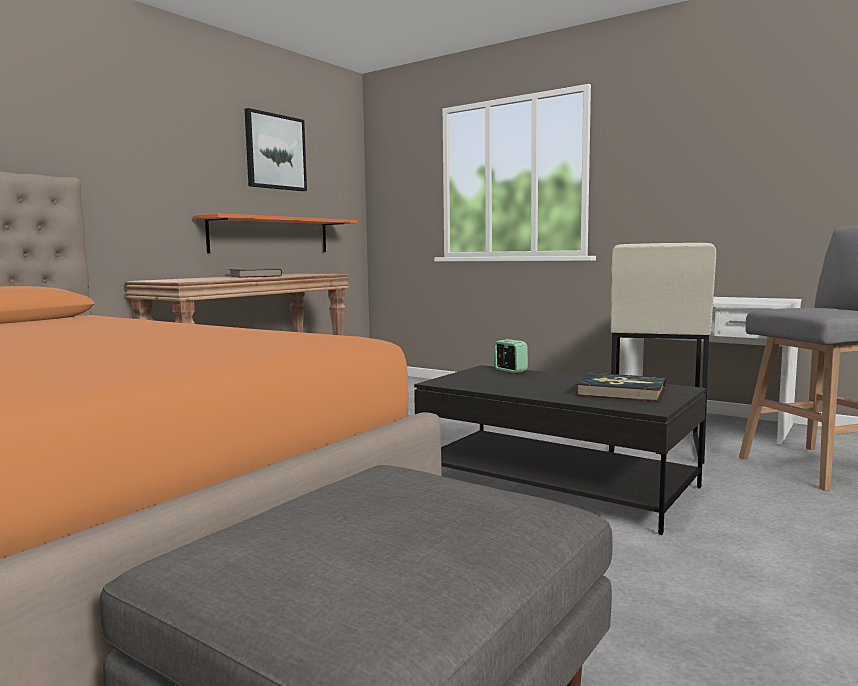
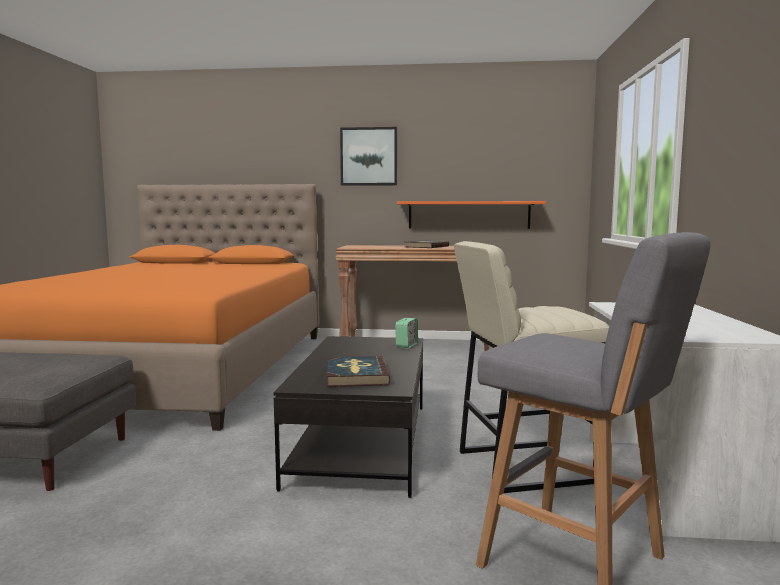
camera: 60 degrees right, 0 degrees up
(275, 152) = (479, 148): picture -> picture (369, 156)

